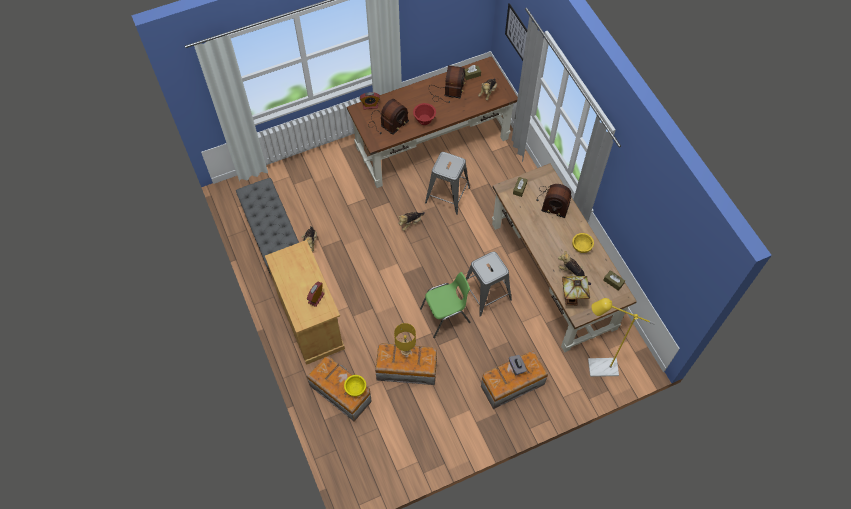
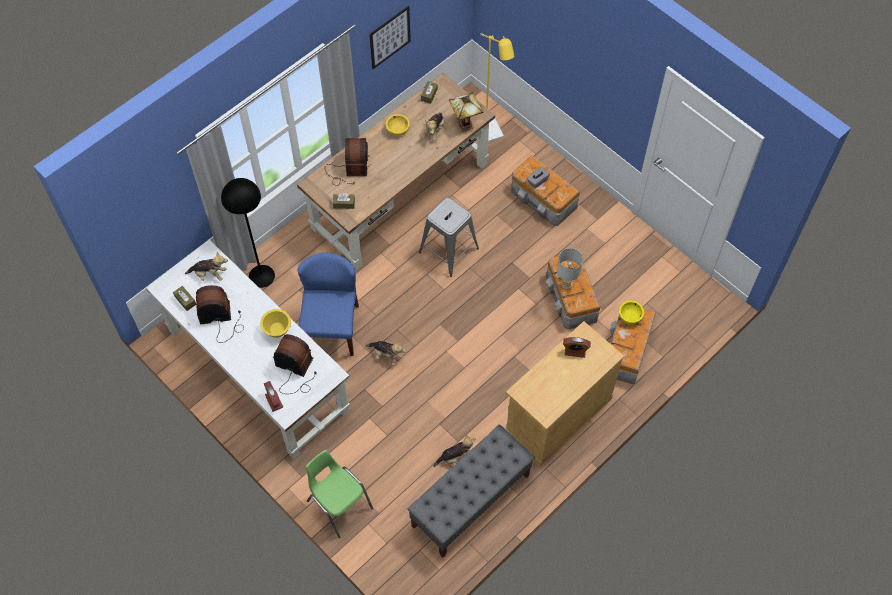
camera: 110 degrees left, 0 degrees up
(405, 350) = (565, 284): yellow table lamp -> grey table lamp
(424, 120) = (277, 331): red bowl -> yellow bowl
(432, 142) = (256, 370): brown desk -> white desk
(446, 316) = (492, 281): green chair -> green chair (339, 504)
(447, 195) = (331, 328): grey stool -> blue chair
(510, 163) = (261, 276): none -> black floor lamp
(517, 33) = (158, 211): picture -> picture (390, 37)

